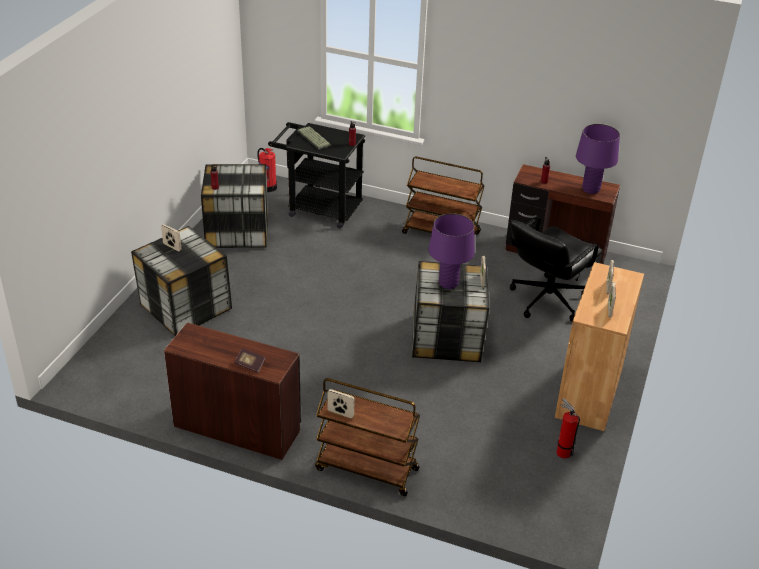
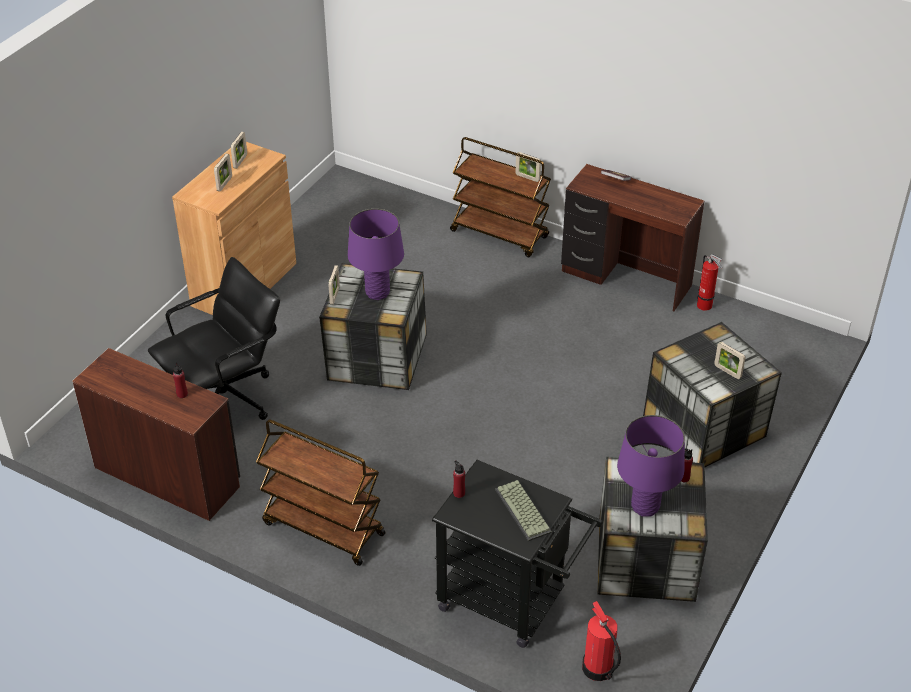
camera: 170 degrees left, 5 degrees up
(562, 451) = (306, 234): fire extinguisher -> fire extinguisher (705, 306)
(590, 189) = (123, 373): purple table lamp -> purple table lamp (645, 507)

